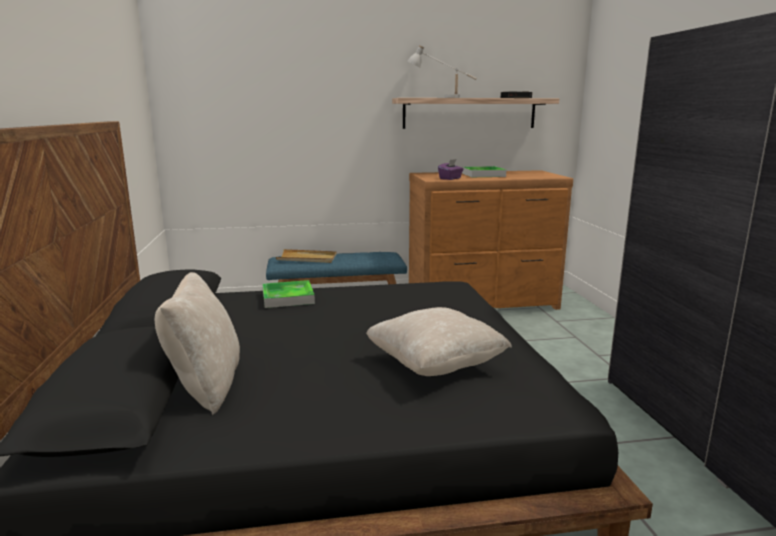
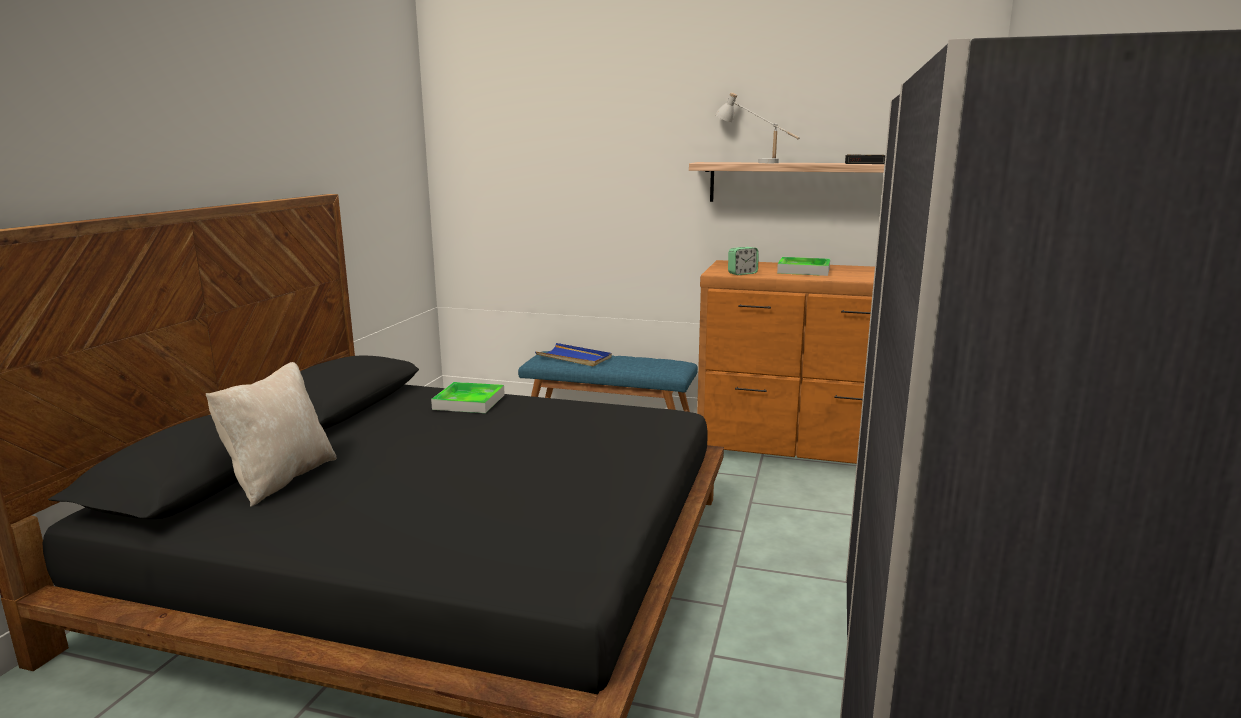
camera: 25 degrees right, 0 degrees up
(307, 258) = (574, 358): beige tray -> blue tray
(435, 366) = (503, 506): beige pillow -> none
(450, 178) = (742, 273): purple tissue box -> alarm clock

